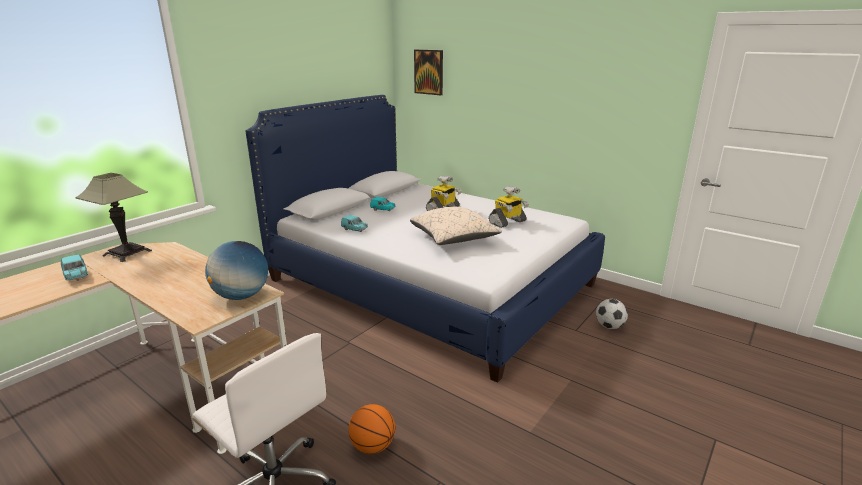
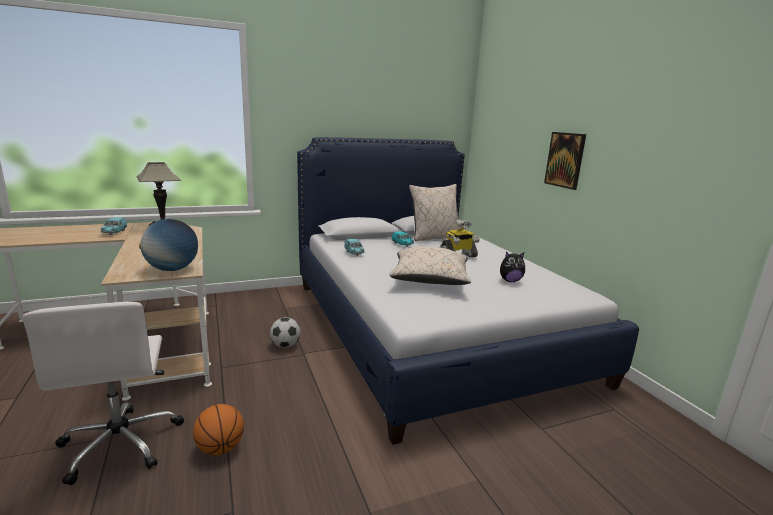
camera: 30 degrees right, 5 degrees down
(399, 195) = (434, 237): none -> beige pillow
(429, 72) = (498, 121): picture -> picture (565, 160)
(507, 222) = (510, 281): toy robot -> plush toy
(609, 326) = (592, 441): football -> football (285, 345)

